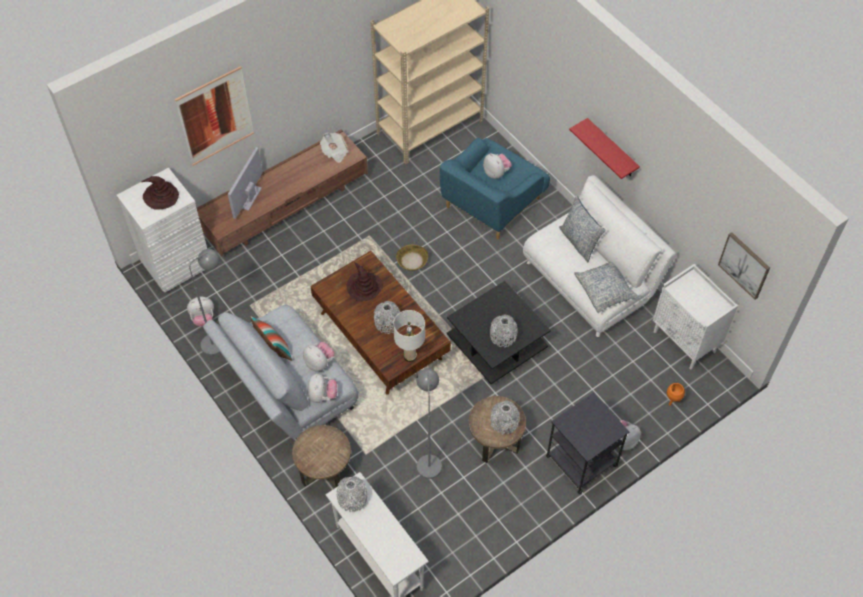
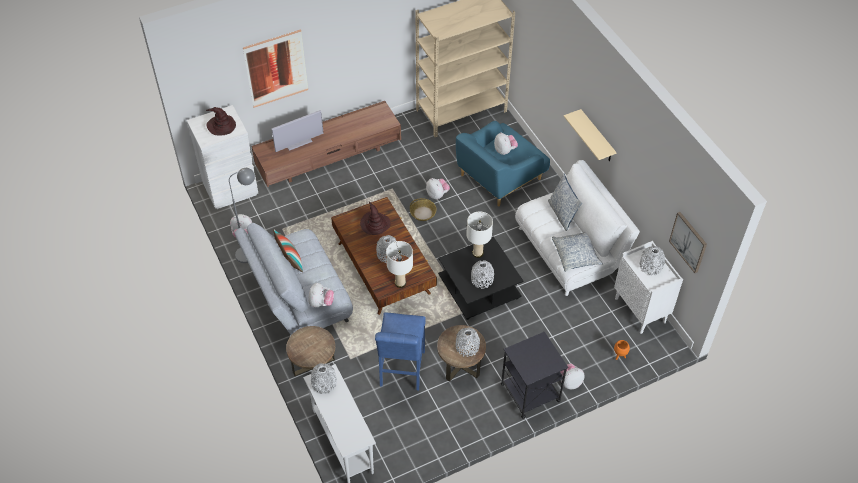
camera: 10 degrees right, 5 degrees down
(250, 197) = (299, 143): television -> television turned 150 degrees counterclockwise
(319, 363) = (324, 277): plush toy -> plush toy (437, 194)
(334, 152) = (375, 117): newspaper -> none
(428, 460) = (401, 371): grey floor lamp -> blue stool
(491, 304) = (477, 253): none -> white table lamp
(611, 149) = (597, 137): red shelf -> beige shelf
(698, 294) = (651, 266): none -> grey vase

